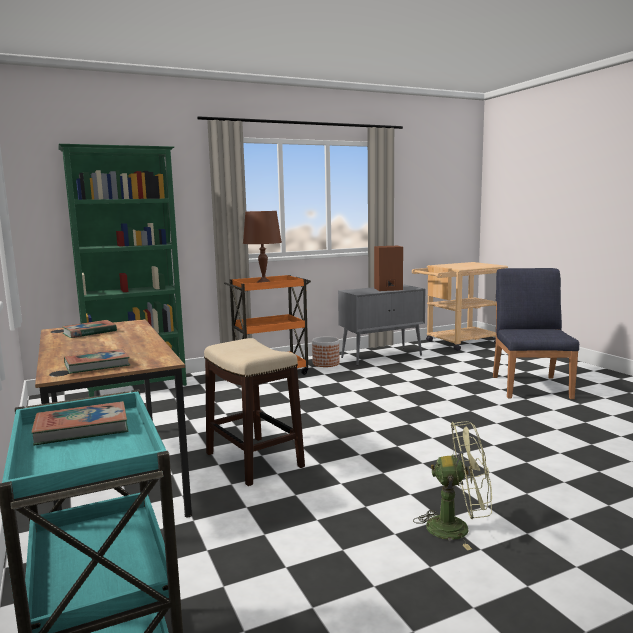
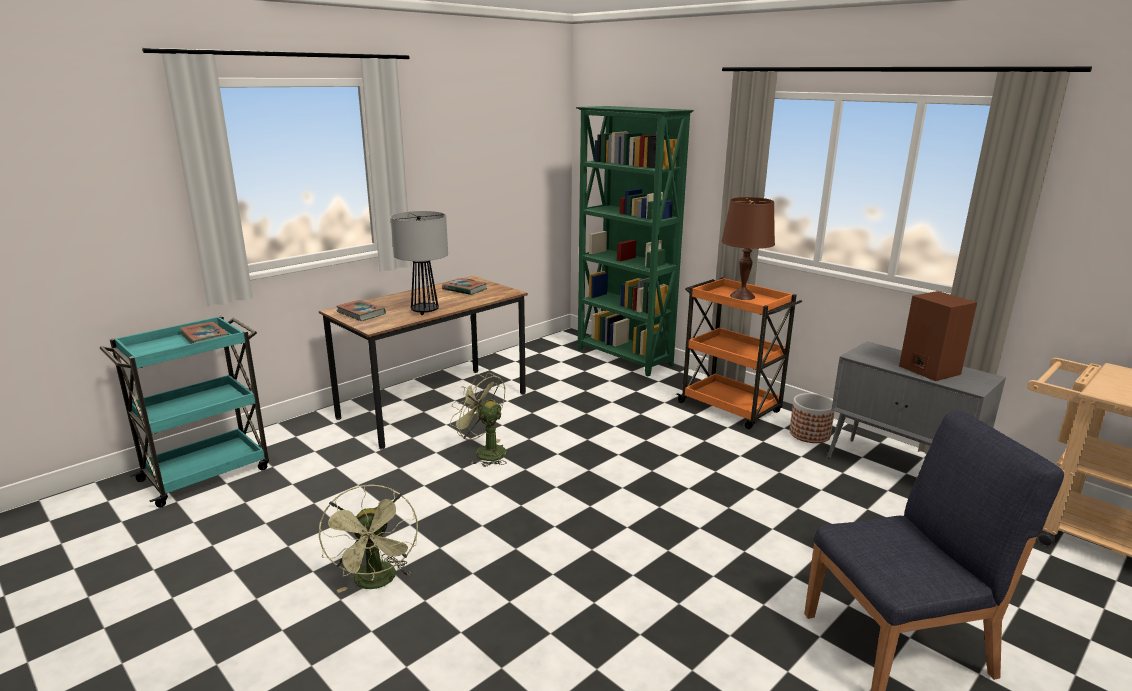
camera: 70 degrees right, 10 degrees up
(140, 345) = (424, 311): none -> table lamp
(254, 460) = (484, 452): stool -> green fan

